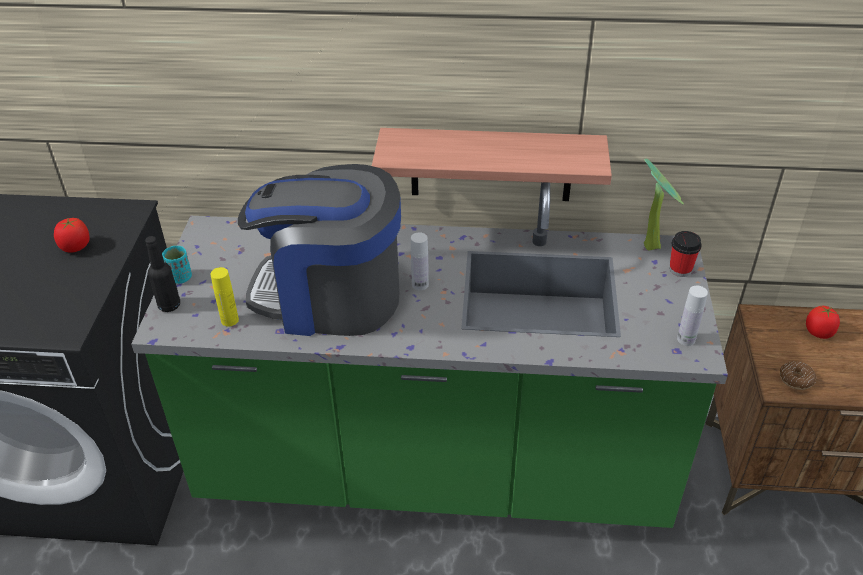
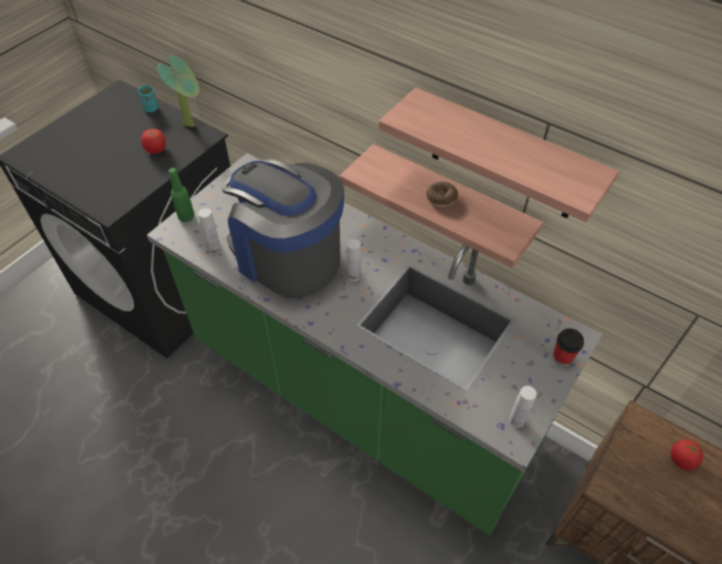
camera: 30 degrees right, 10 degrees up
(169, 305) = (186, 217): black bottle -> green bottle
(180, 278) = (207, 199): turquoise cup -> turquoise cup (151, 108)
(230, 320) = (213, 245): yellow bottle -> white bottle
(550, 76) = (504, 157): none -> shelf
(653, 244) = (558, 324): potted plant -> potted plant (191, 123)
(796, 379) = (627, 490): donut -> donut (441, 198)

